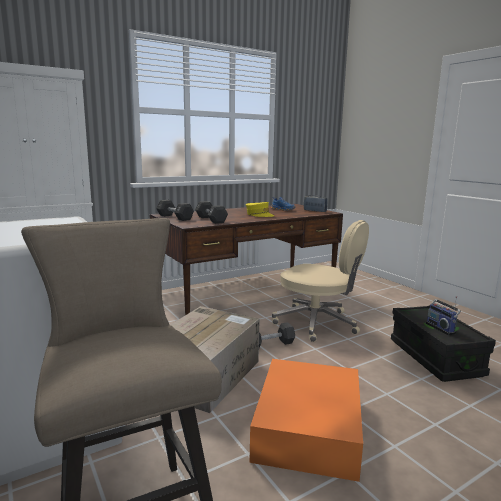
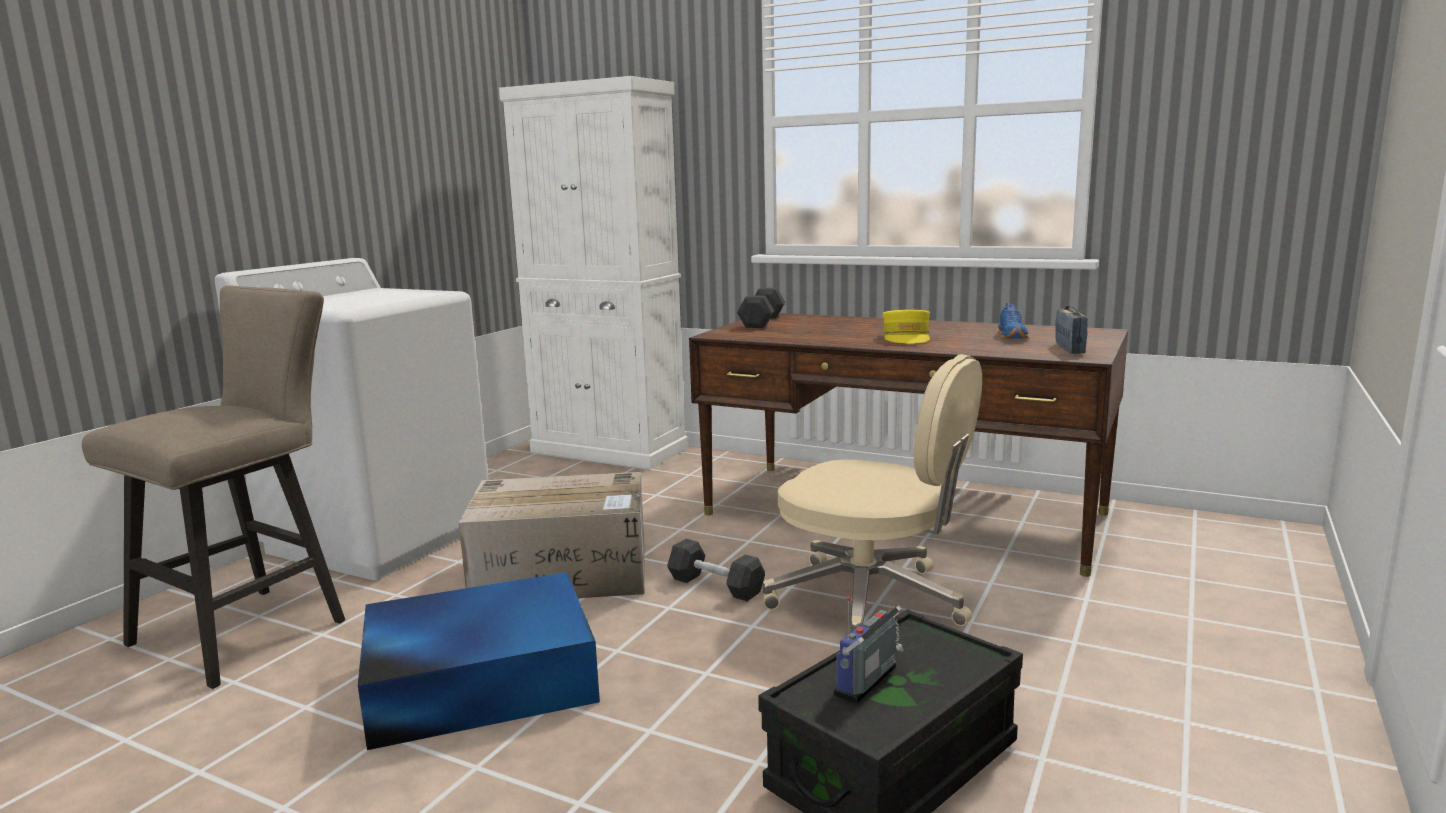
camera: 60 degrees right, 0 degrees up
(211, 219) = (788, 332): black dumbbell -> none
(307, 428) = (477, 680): orange storage box -> blue storage box
(317, 323) = (871, 601): beige office chair -> beige office chair turned 60 degrees counterclockwise

